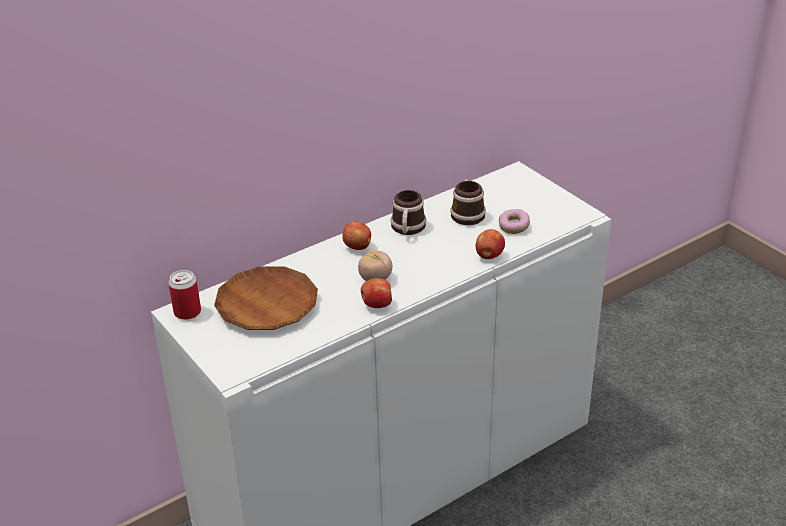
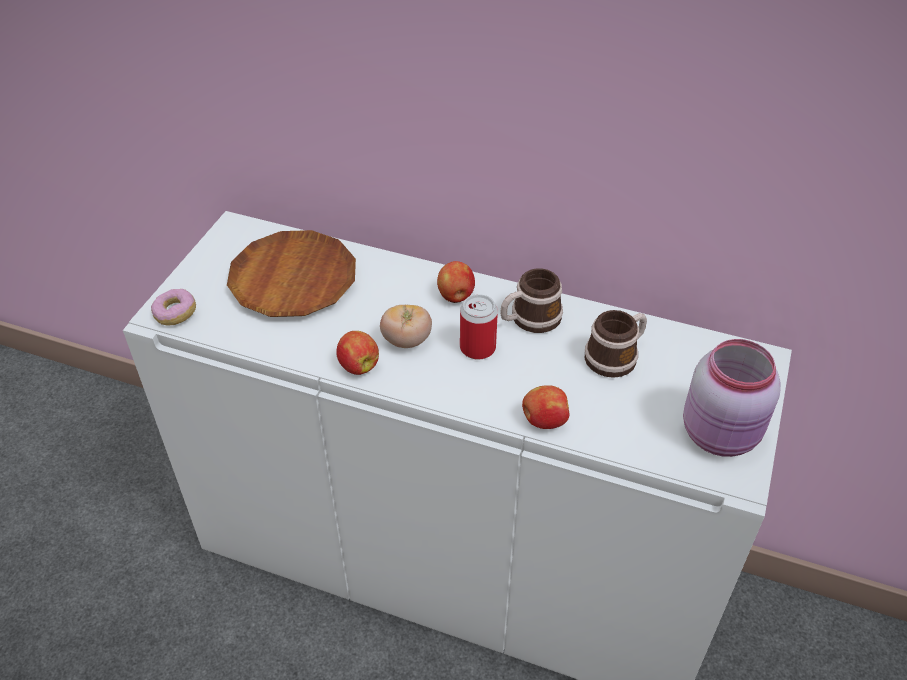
camera: 55 degrees right, 10 degrees up
(187, 312) = (240, 234): can -> can (477, 348)
(513, 227) = (631, 416): donut -> donut (175, 314)
(553, 206) = (722, 435): none -> pink jar

